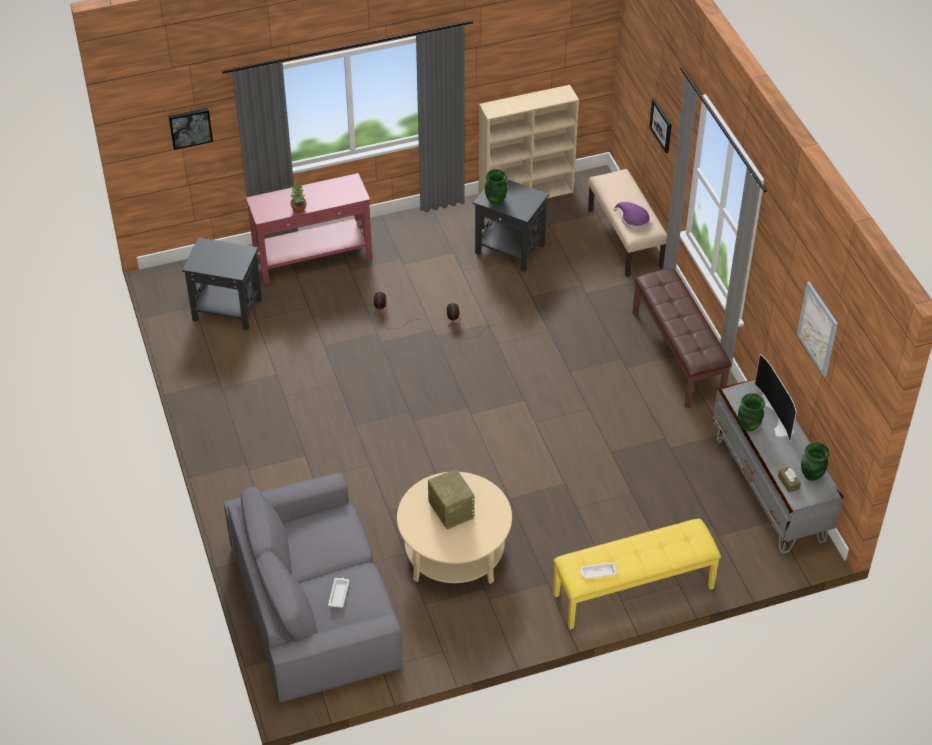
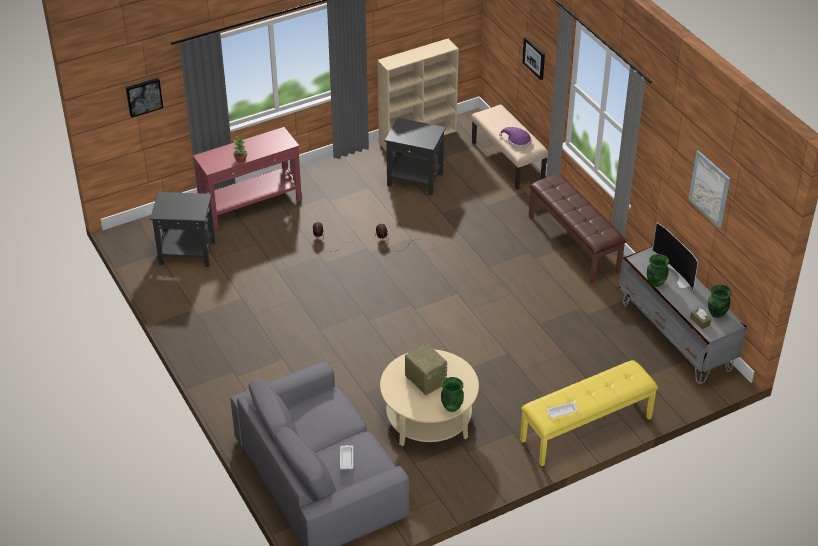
camera: 10 degrees left, 5 degrees down
(495, 200) = (403, 136): green vase -> green vase (451, 406)

